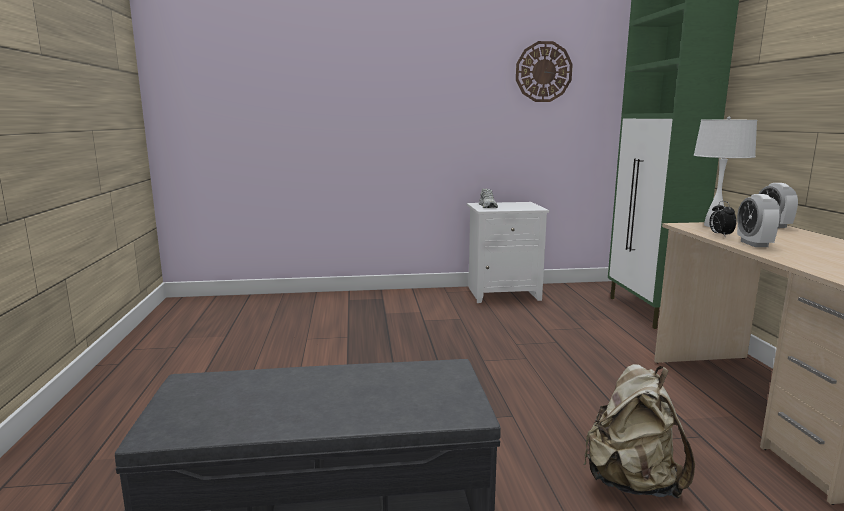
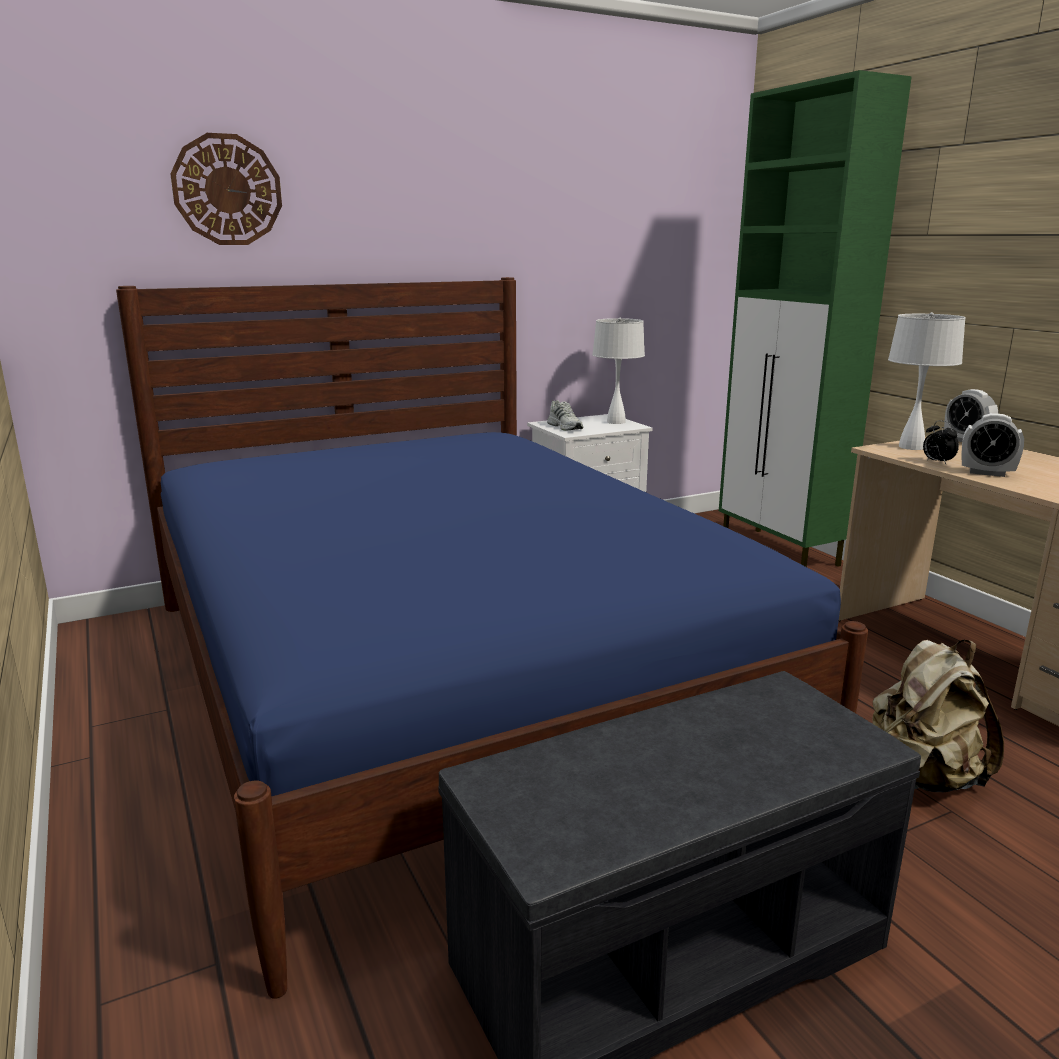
camera: 20 degrees left, 5 degrees up
(339, 356) = (442, 679): none -> blue bed
(527, 206) = (616, 422): none -> white table lamp
(543, 72) = (622, 227): wall clock -> wall clock (227, 190)
(754, 244) = (987, 473): alarm clock -> alarm clock turned 45 degrees counterclockwise

